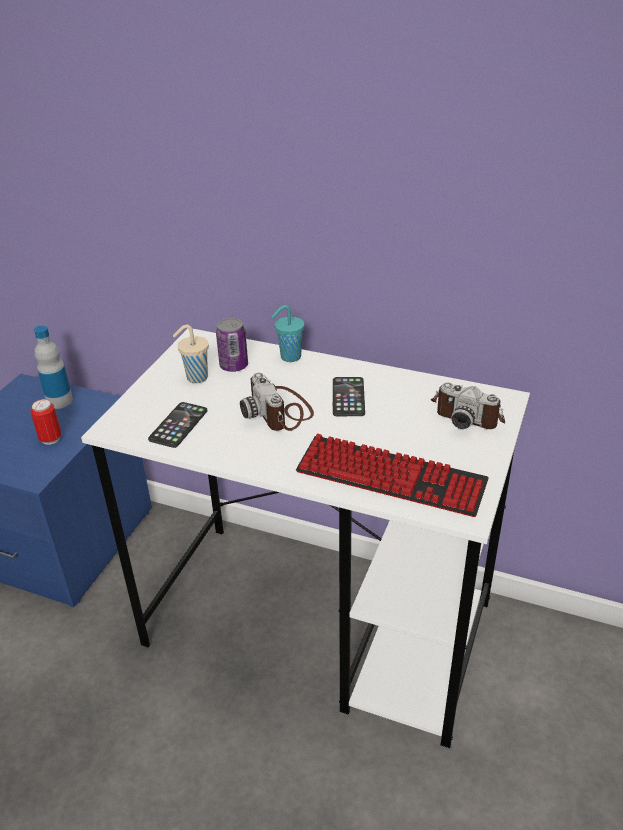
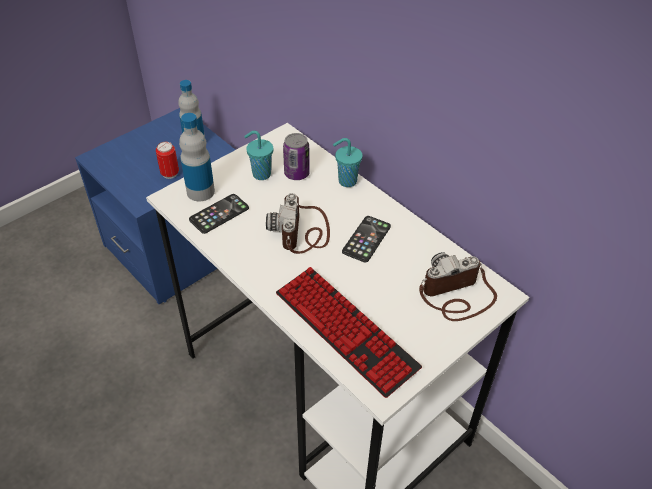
camera: 25 degrees right, 10 degrees up
(141, 412) = (200, 191): none -> bottle
(195, 378) = (260, 174): beige cup -> turquoise cup
(468, 413) = (456, 295): camera -> camera turned 105 degrees clockwise

